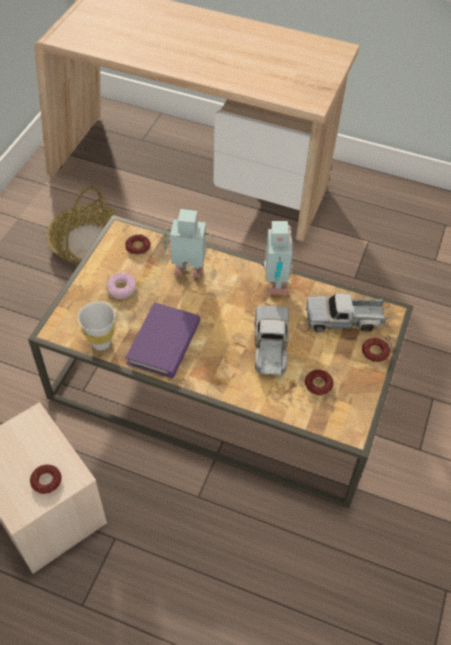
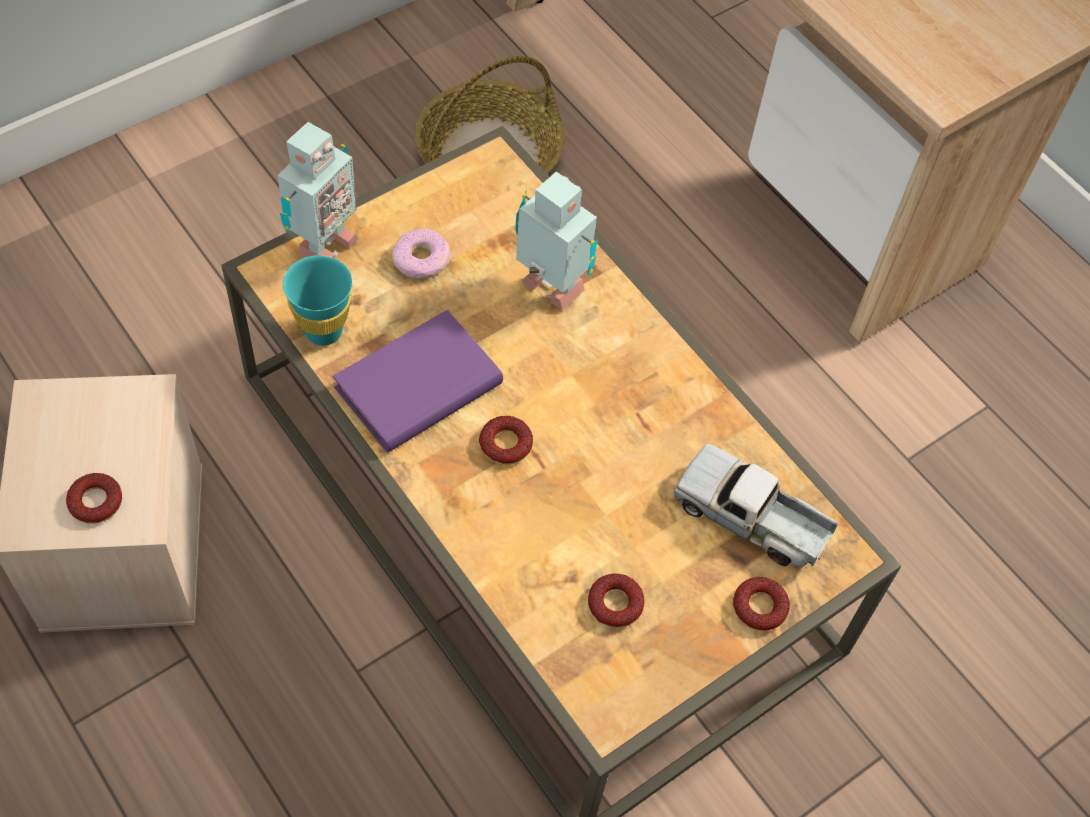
camera: 30 degrees right, 5 degrees up
(101, 342) = (323, 331): white cup -> turquoise cup
(138, 247) = (500, 204): donut -> donut (505, 444)
(270, 346) = (586, 492): toy truck -> none
(274, 285) = (677, 390): toy robot -> toy robot (322, 246)

